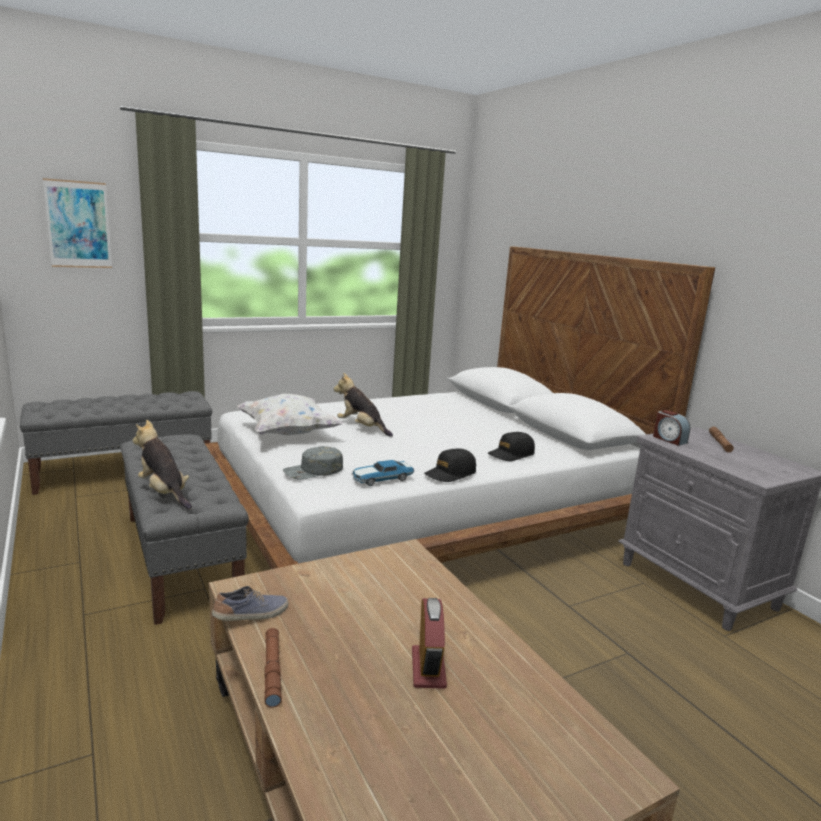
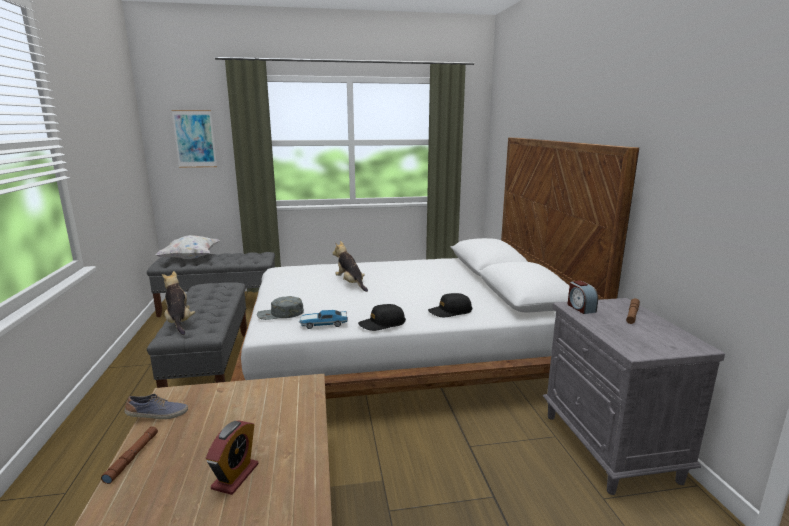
camera: 20 degrees right, 0 degrees up
(287, 433) = (292, 285): white pillow -> white pillow (191, 258)

